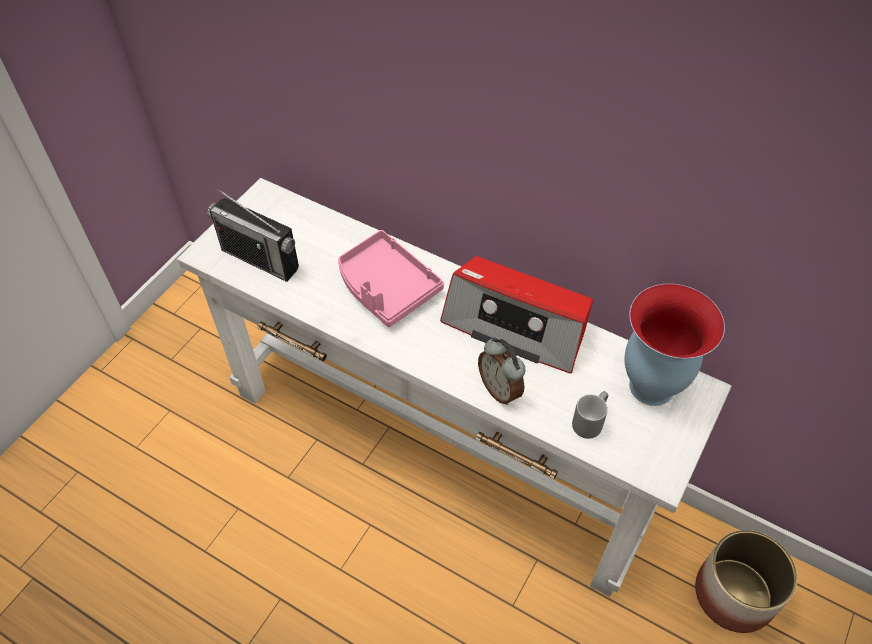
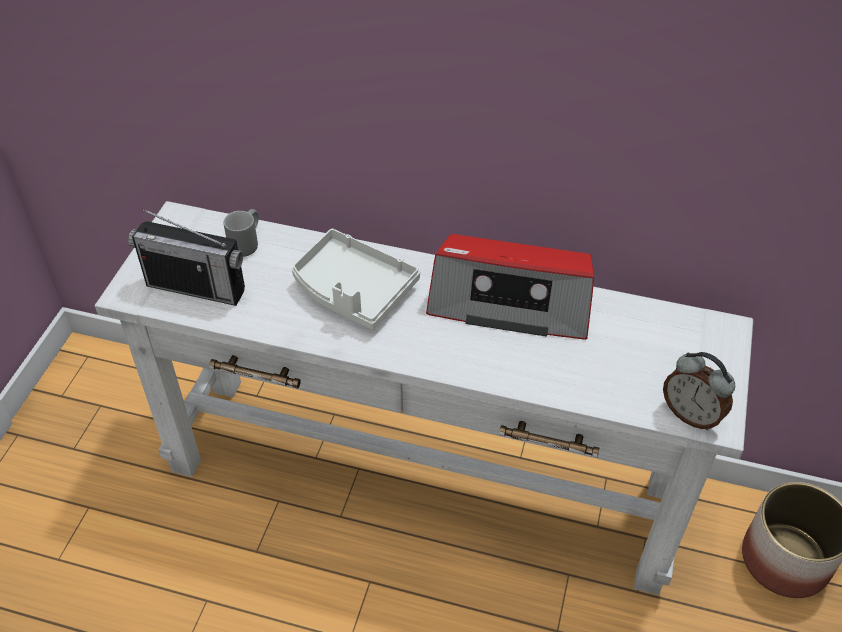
camera: 15 degrees left, 5 degrees down
(386, 287) = (353, 290): pink tray -> white tray
(500, 389) = (516, 371): alarm clock -> alarm clock (691, 414)
(588, 420) = (621, 383): grey mug -> grey mug (245, 243)
(650, 388) = (673, 337): vase -> none

